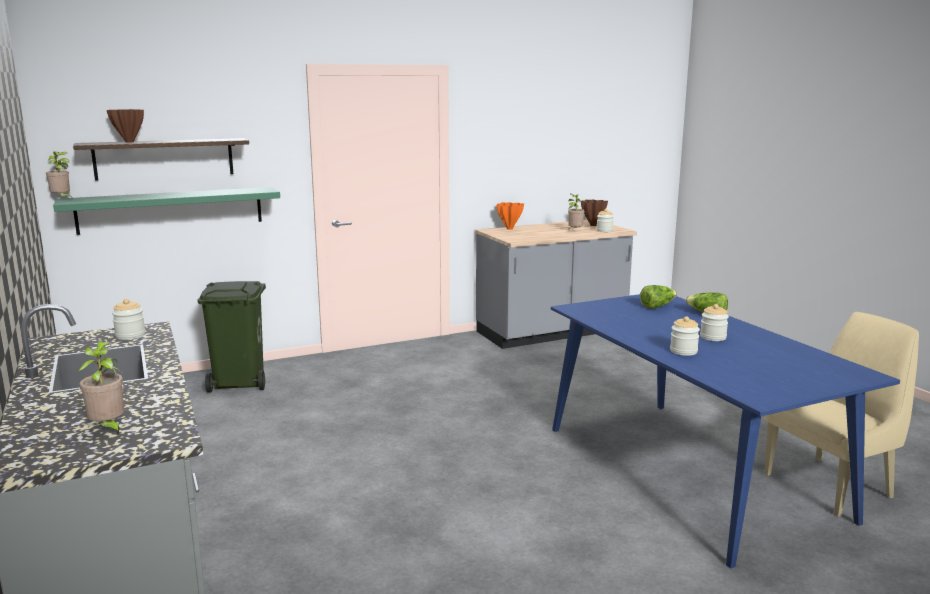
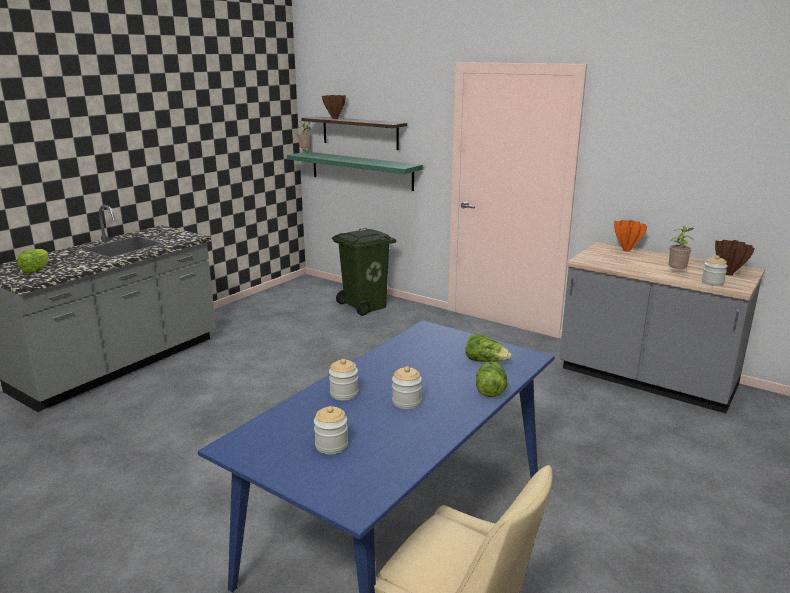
camera: 60 degrees right, 5 degrees up
(108, 428) = (36, 270): potted plant -> lettuce
(130, 335) = (177, 237): jar -> jar (331, 445)

